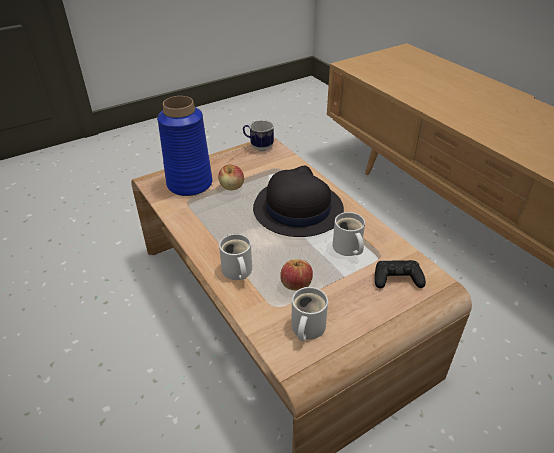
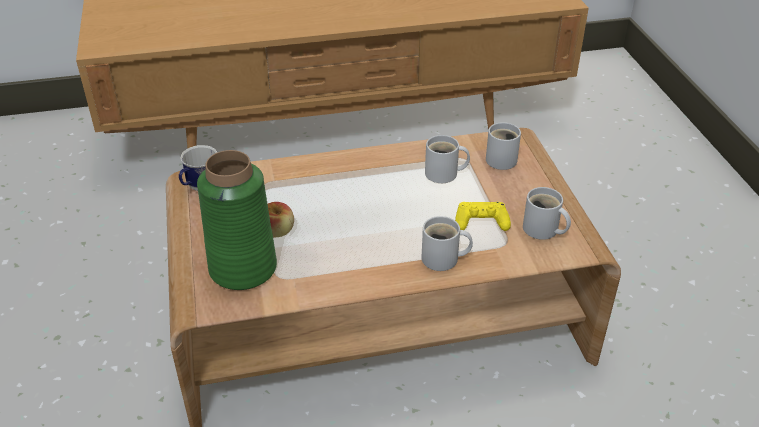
camera: 70 degrees left, 0 degrees up
(190, 184) = (243, 268): blue vase -> green vase
(296, 284) = (481, 222): apple -> yellow game controller
(297, 209) = (359, 190): black hat -> none
(397, 279) = (501, 158): black game controller -> white mug

